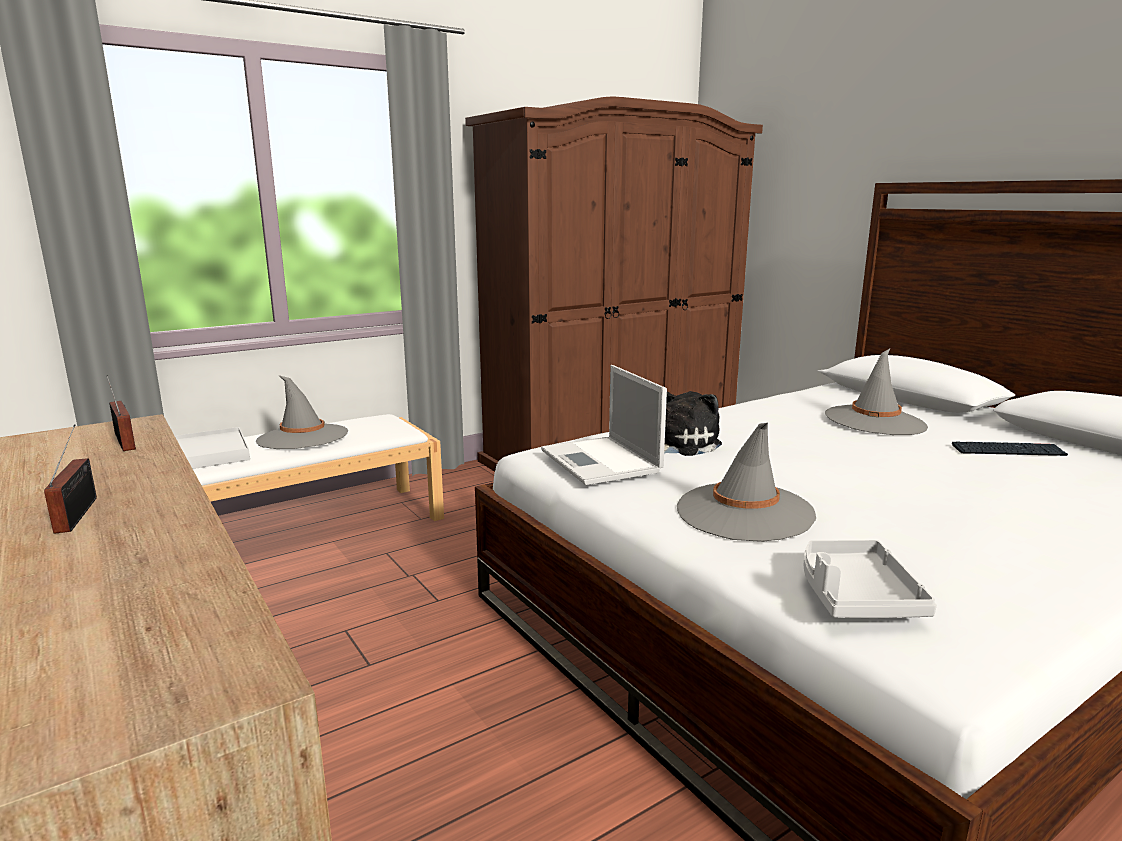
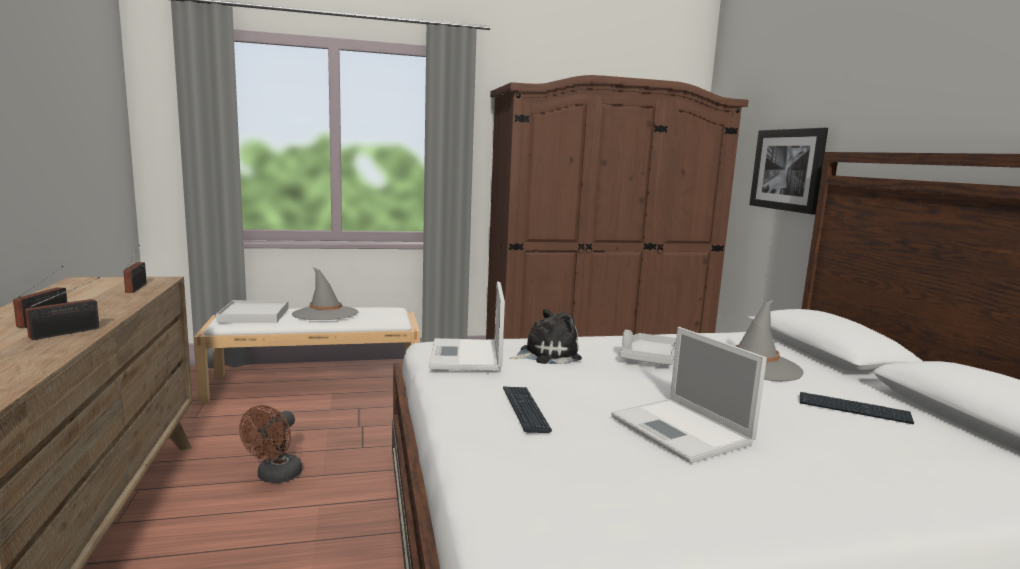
camera: 20 degrees right, 5 degrees down
(159, 525) = (69, 332): none -> radio
(362, 664) = (275, 477): none -> brown fan
(744, 512) = (525, 410): grey hat -> keyboard
(817, 204) = (787, 170): none -> picture
(855, 595) = (519, 484): grey tray -> grey tray (648, 358)
(913, 502) = (682, 431): none -> laptop

